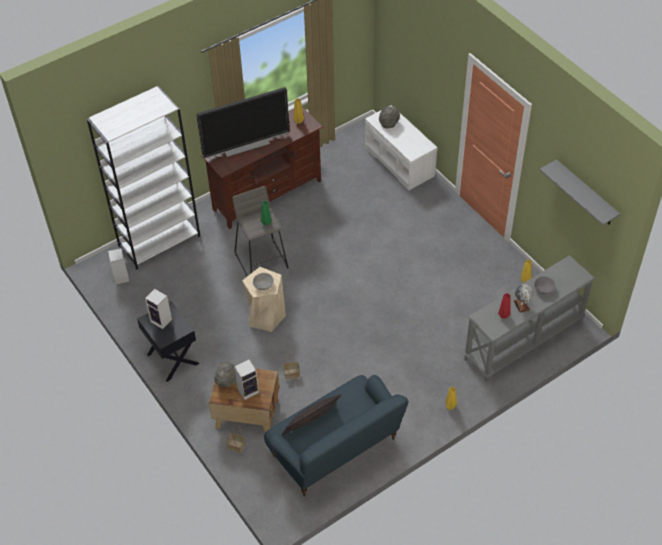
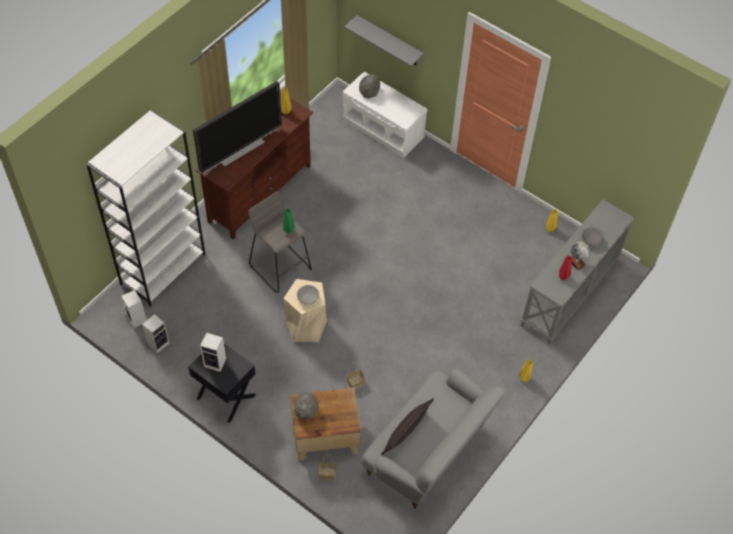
camera: 20 degrees left, 5 degrees up
(248, 390) = (332, 415): speaker -> speaker (158, 343)
(335, 449) = (428, 451): blue sofa -> grey sofa
(586, 194) = (621, 138): grey shelf -> grey shelf (389, 41)

